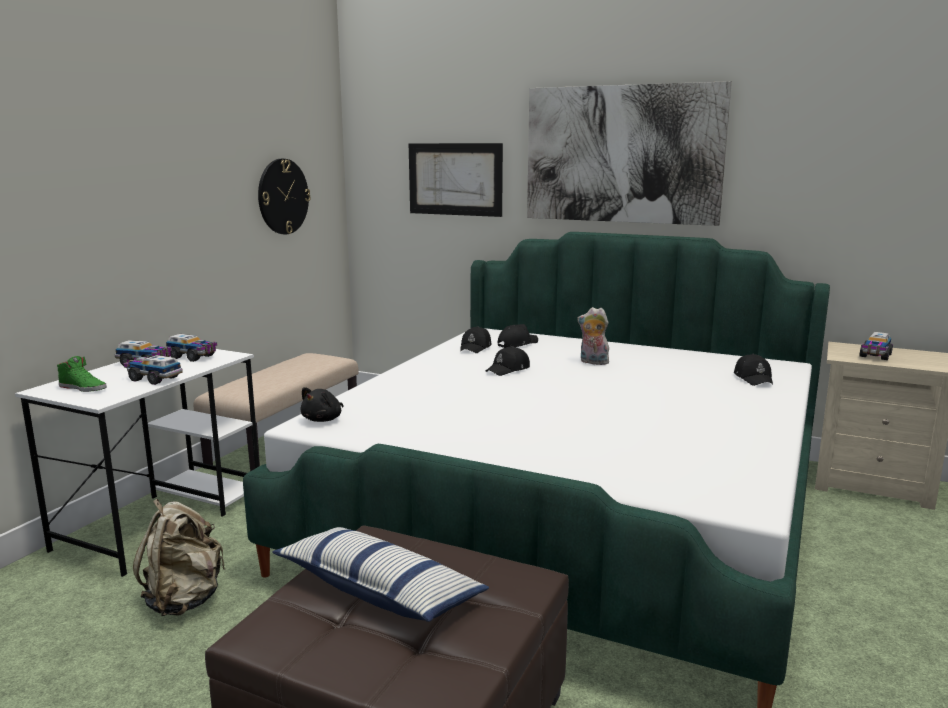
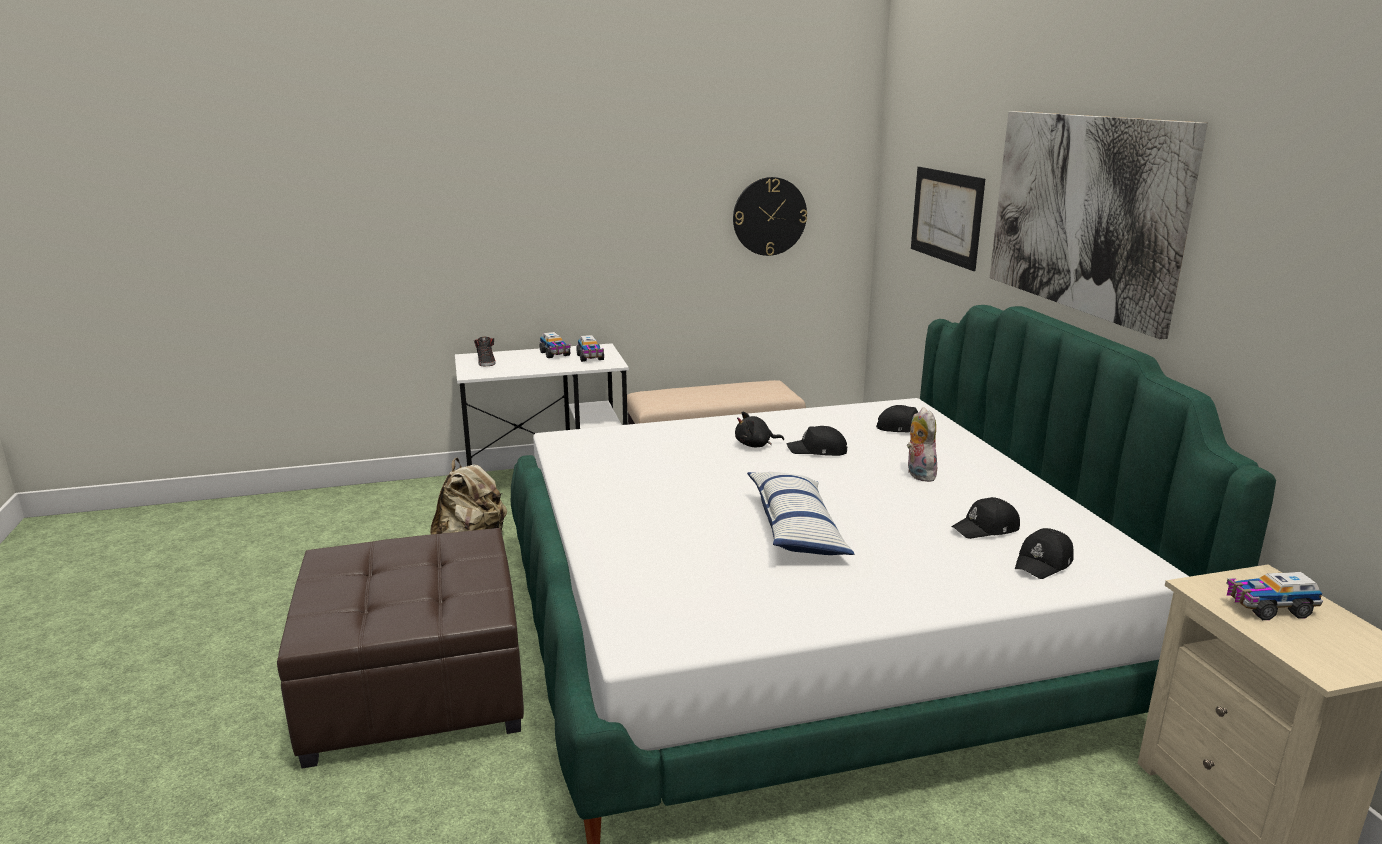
camera: 50 degrees right, 5 degrees up
(83, 388) = (486, 362): green shoe -> black shoe
(153, 378) = (530, 367): toy truck -> none
(323, 419) = (582, 438): black plush toy -> black plush toy (755, 445)
(380, 591) = (413, 569): pillow -> pillow (796, 528)
(476, 348) = (853, 419): black cap -> black cap (986, 529)

